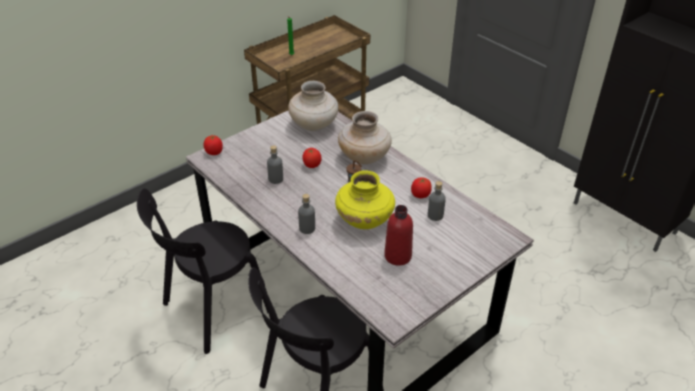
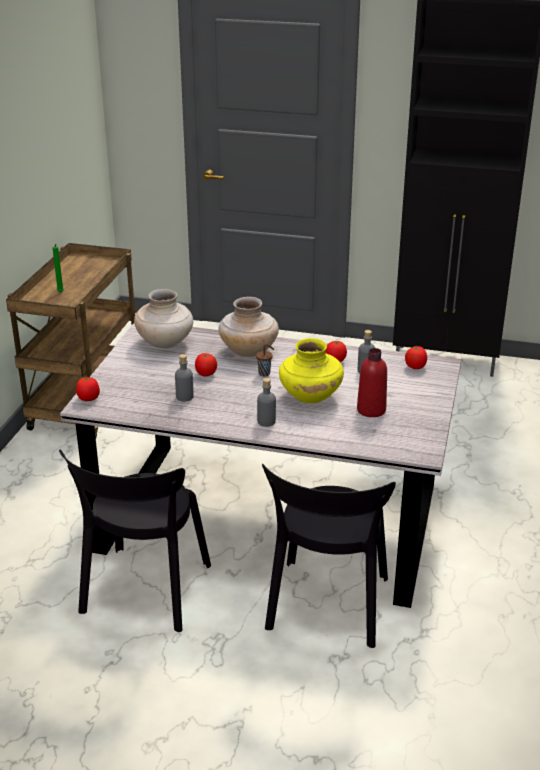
camera: 35 degrees left, 10 degrees down
(482, 230) = (415, 367): none -> tomato

